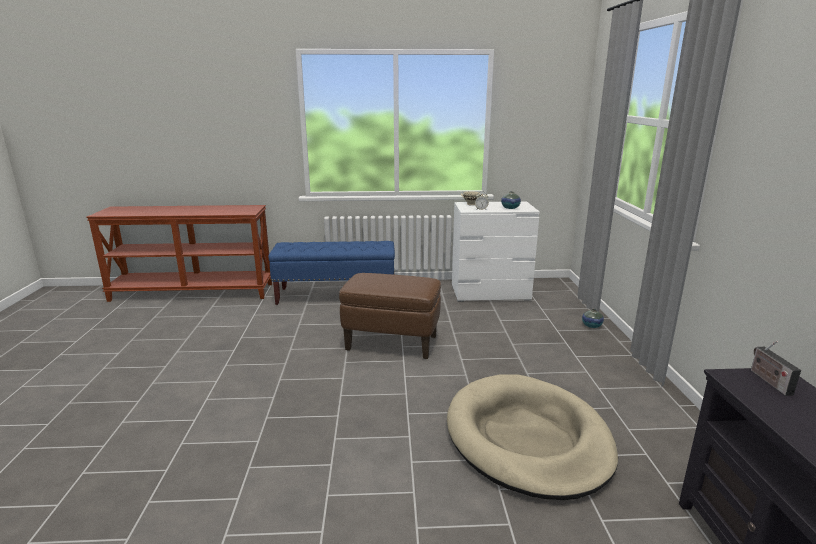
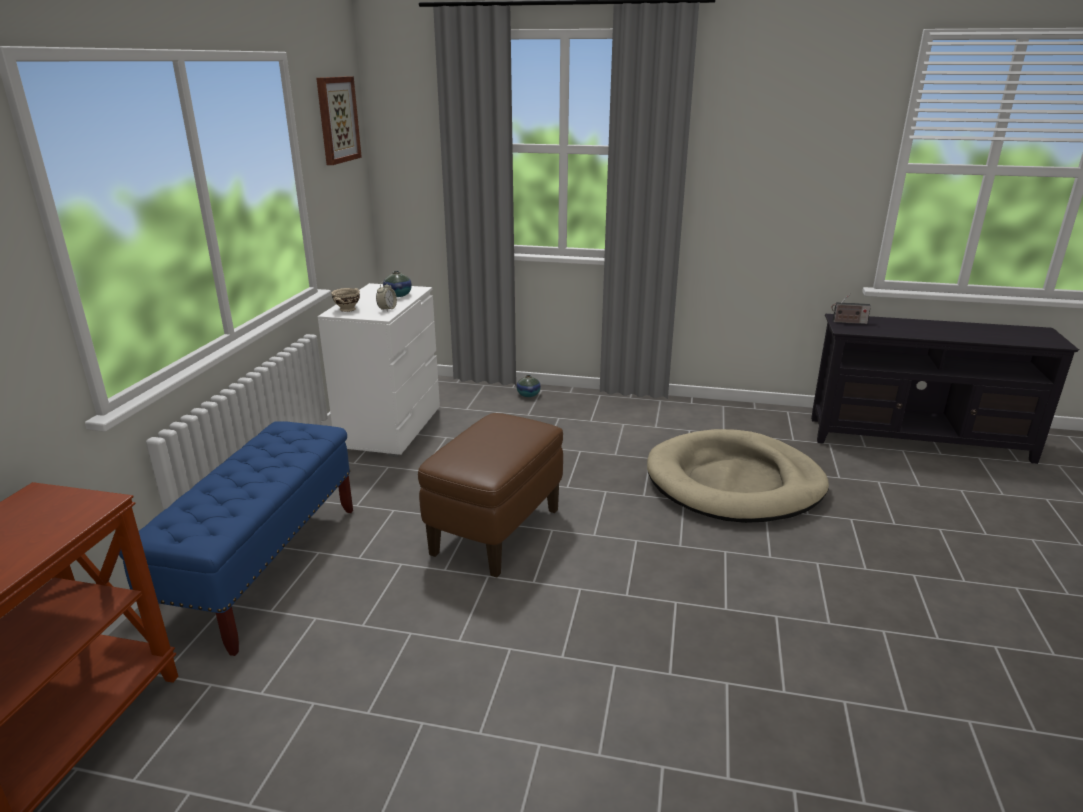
camera: 75 degrees left, 5 degrees up
(547, 93) = (337, 120): none -> picture

